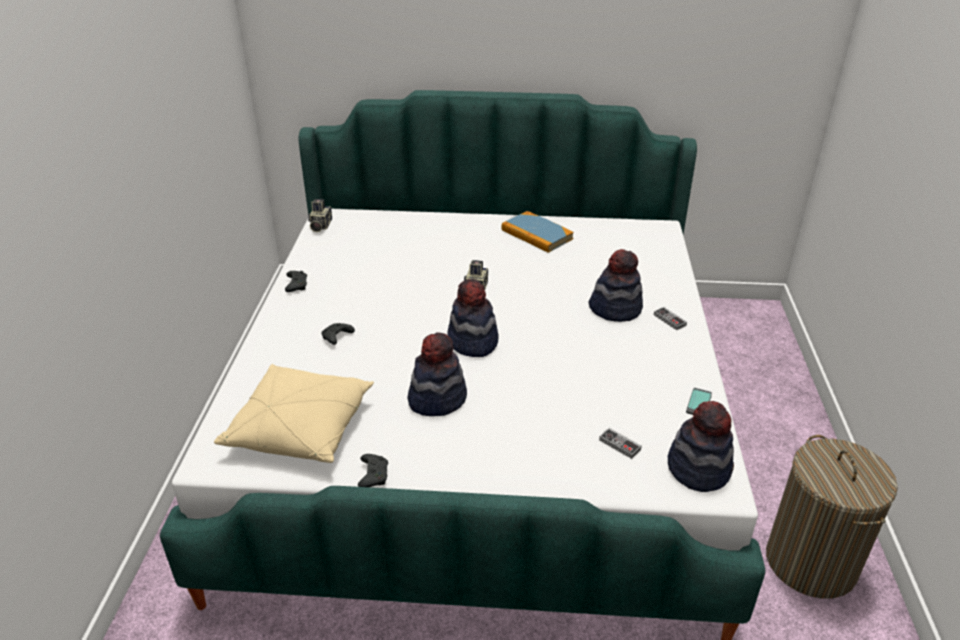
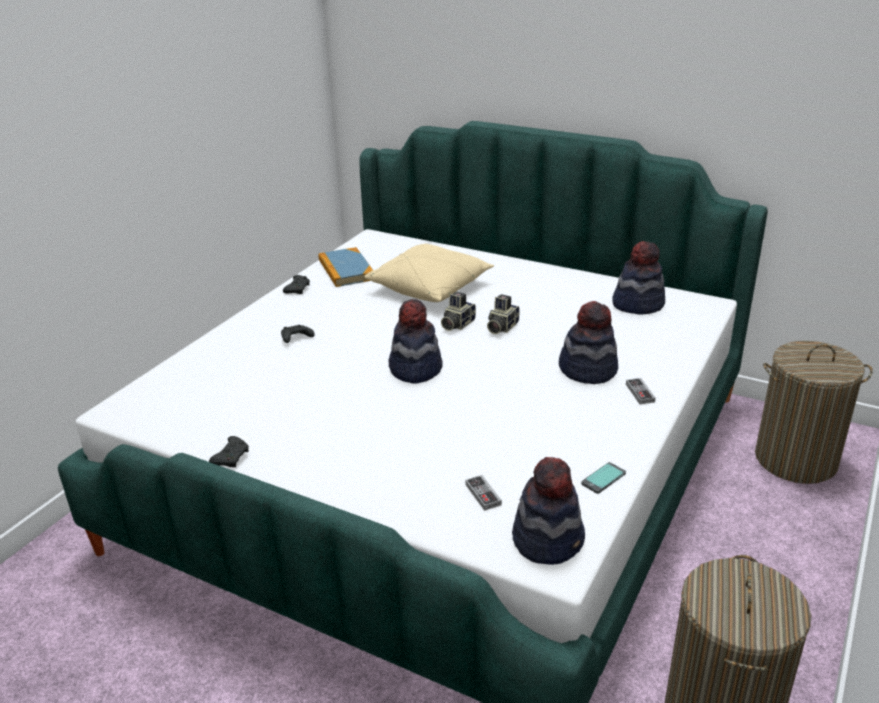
camera: 25 degrees right, 5 degrees down
(300, 427) = (205, 403): beige pillow -> beige pillow (430, 287)
(320, 226) = (359, 244): camera -> camera (501, 327)
(437, 398) = (340, 409): hat -> hat (638, 304)
(536, 234) = (562, 286): book -> book (346, 270)
(739, 340) = (795, 459): none -> laundry basket

